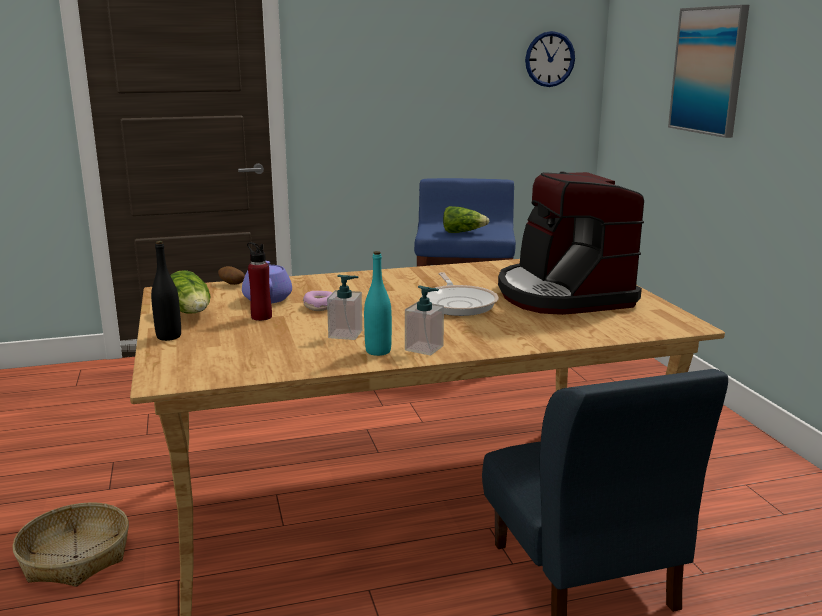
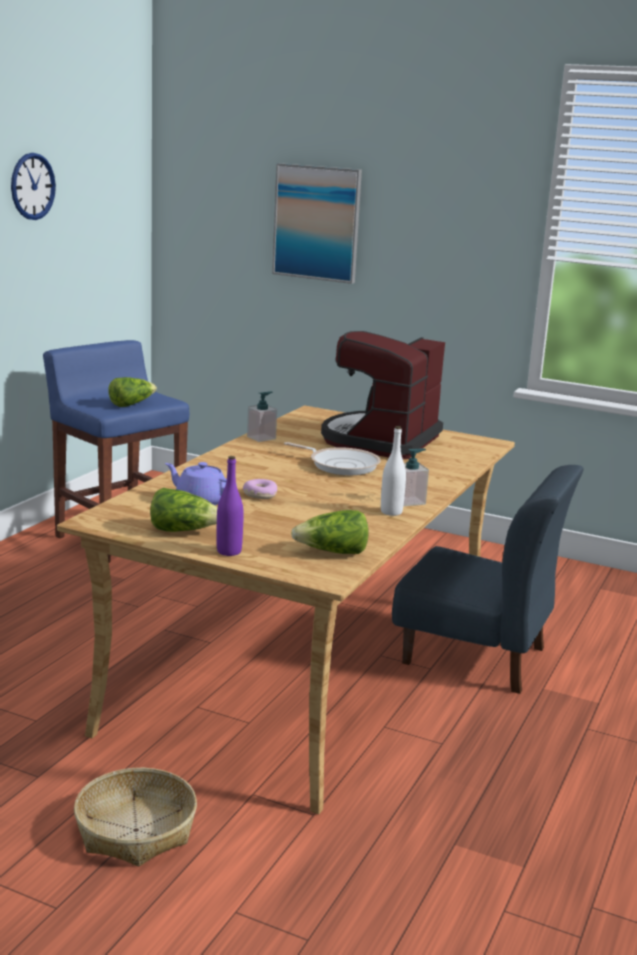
camera: 50 degrees left, 0 degrees up
(169, 336) = (229, 551): black bottle -> purple bottle
(228, 364) = (333, 552): none -> lettuce
(232, 284) = (130, 498): potato -> none
(261, 317) = (245, 515): red bottle -> none
(345, 334) = (339, 508): soap dispenser -> soap dispenser (261, 438)
(378, 351) = (391, 512): turquoise bottle -> white bottle
(549, 59) = (116, 204): wall clock -> wall clock (32, 186)
(562, 294) = (380, 440): coffee machine -> coffee machine turned 90 degrees clockwise

